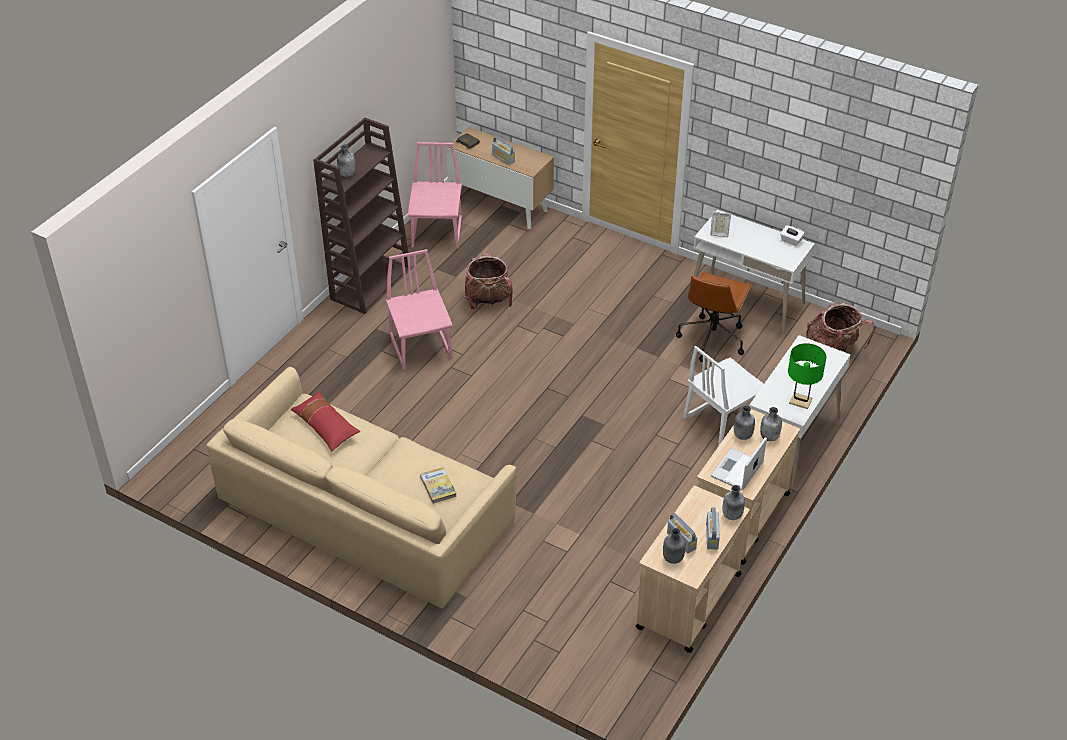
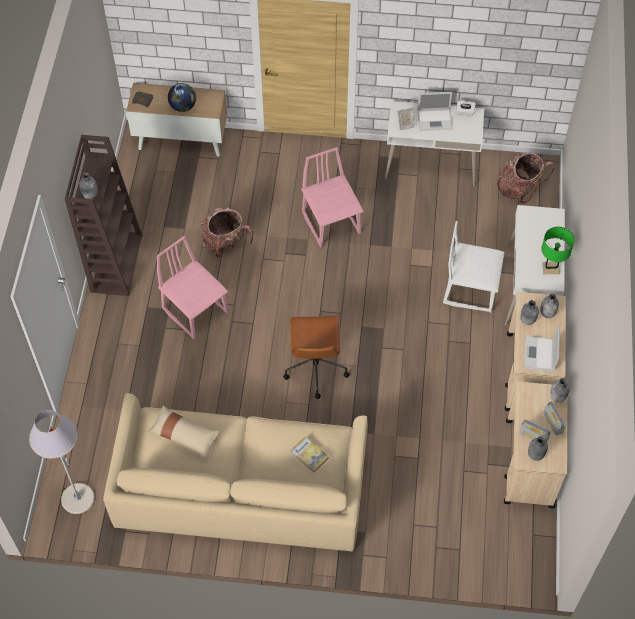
camera: 25 degrees left, 15 degrees up
(201, 462) = (78, 498): none -> grey floor lamp
(326, 426) = (184, 435): red pillow -> beige pillow
(437, 232) = (143, 188): pink chair -> pink chair (331, 223)
(503, 158) = (183, 107): radio -> globe
(712, 338) = (423, 212): brown office chair -> brown office chair (315, 368)
(721, 420) = (470, 289): white chair -> white chair turned 75 degrees clockwise
(755, 237) = (435, 119): none -> laptop

